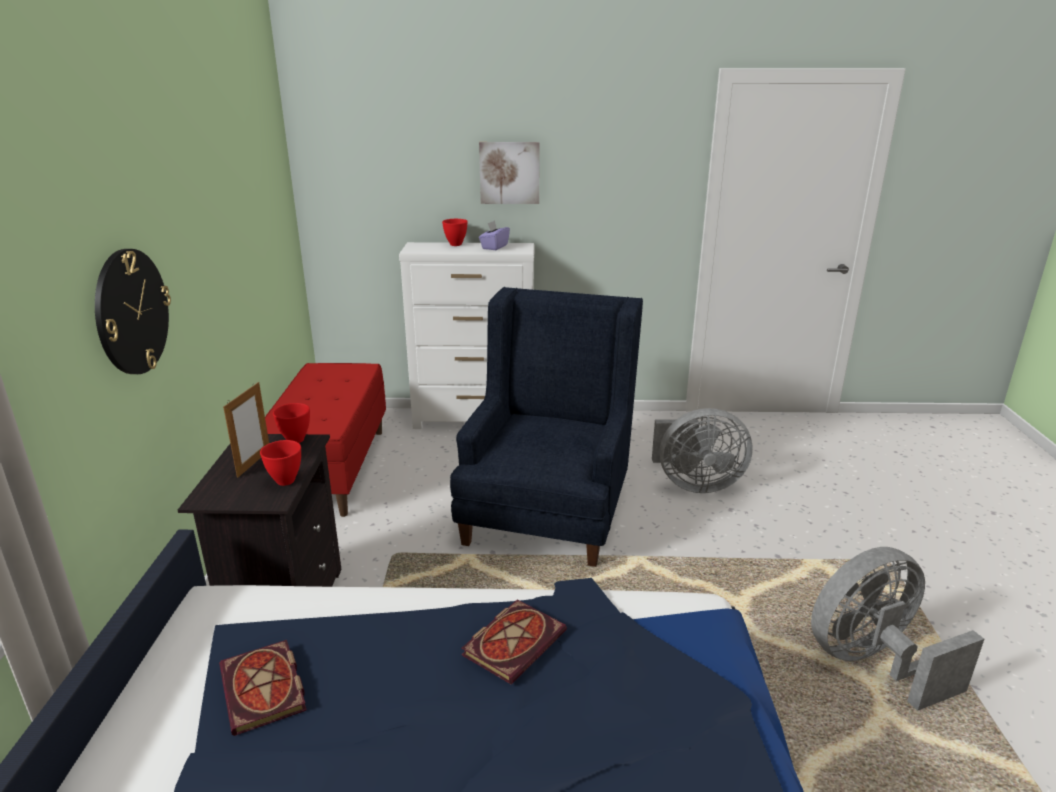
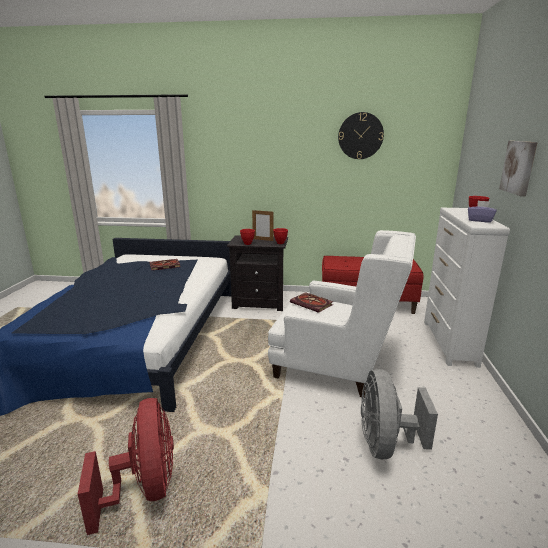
camera: 95 degrees right, 5 degrees down
(131, 312) = (263, 173): wall clock -> wall clock (360, 136)
(514, 641) = (155, 294): book -> book (312, 304)
(548, 507) = (338, 366): blue armchair -> white armchair
(872, 662) = (144, 489): grey fan -> red fan

